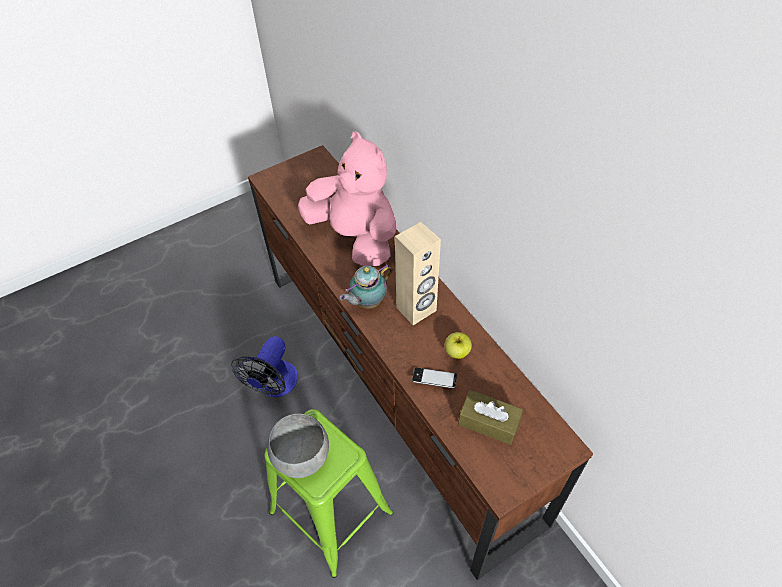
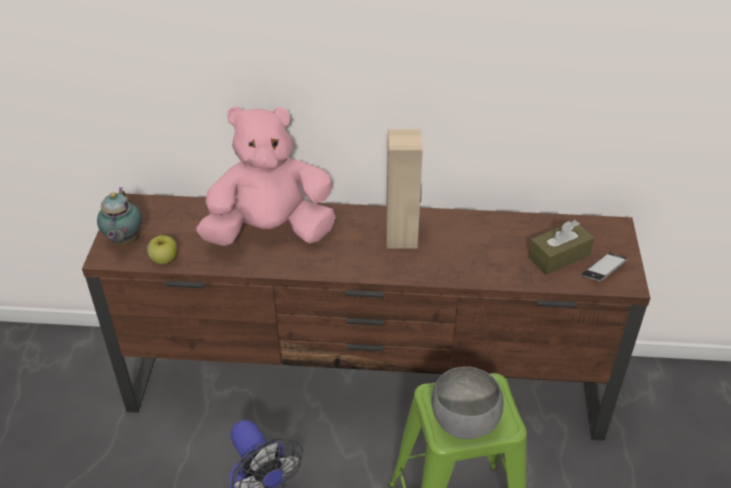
camera: 55 degrees left, 10 degrees down
(367, 302) = (360, 263): teapot -> teapot (123, 241)
(434, 380) = (488, 265): phone -> phone (603, 270)
(457, 352) = (472, 236): apple -> apple (164, 259)

